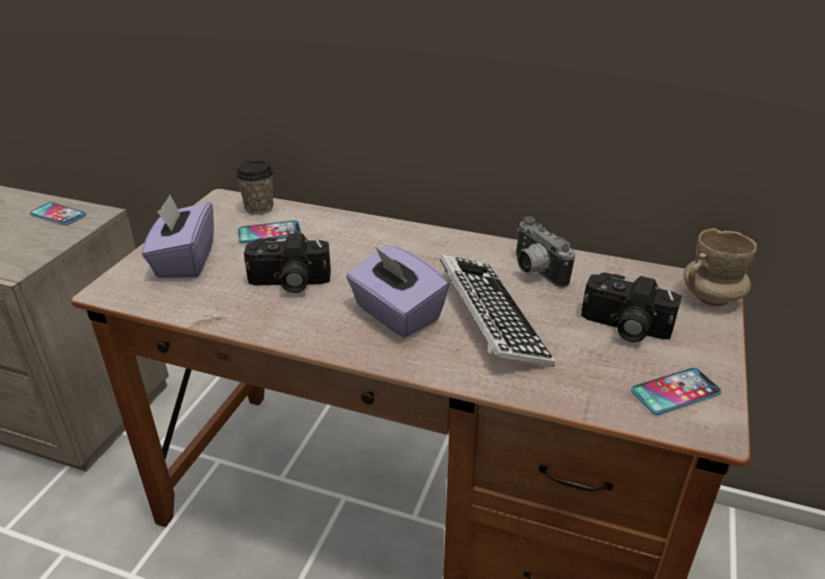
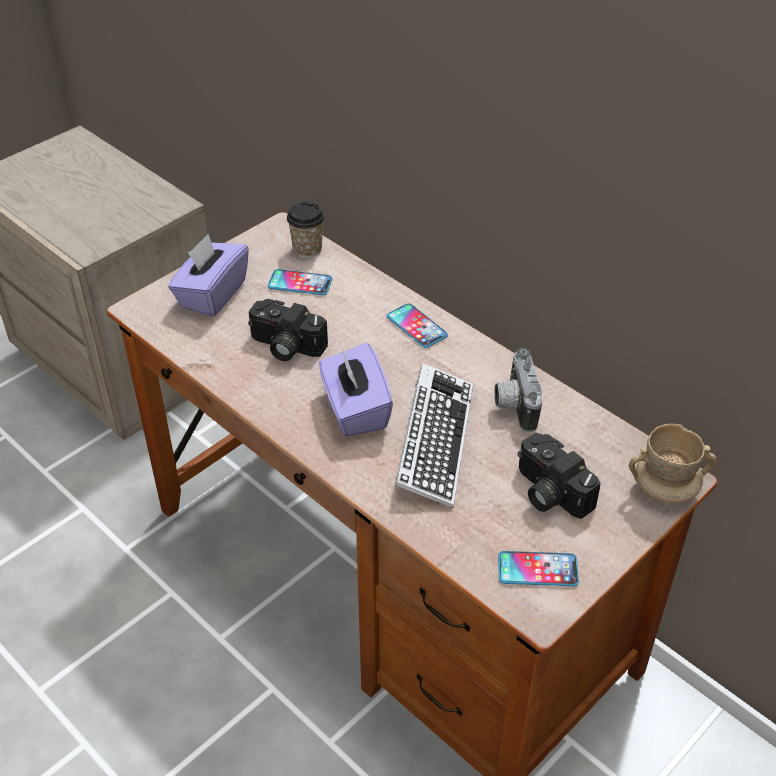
camera: 25 degrees right, 10 degrees up
(58, 214) = (143, 196): phone -> phone (416, 326)

